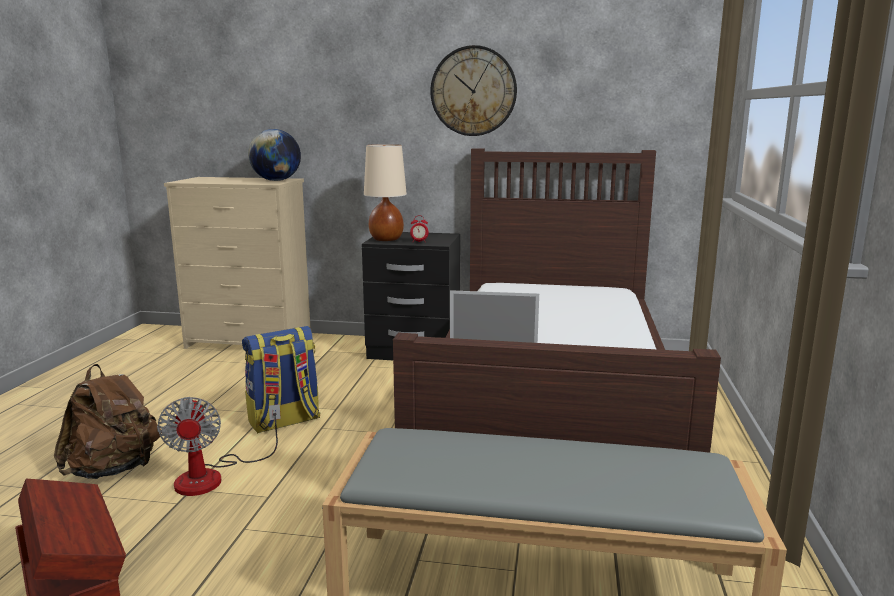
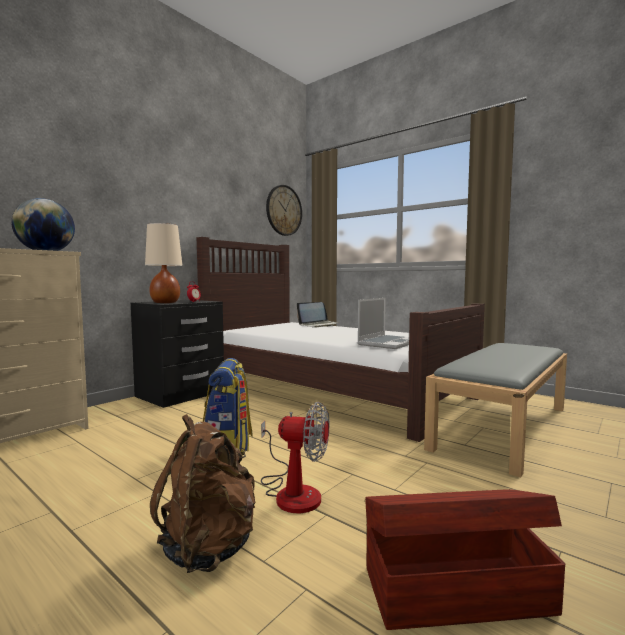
camera: 60 degrees left, 10 degrees down
(473, 91) = (194, 197): wall clock -> wall clock (284, 210)
(610, 307) = (318, 325): none -> laptop

